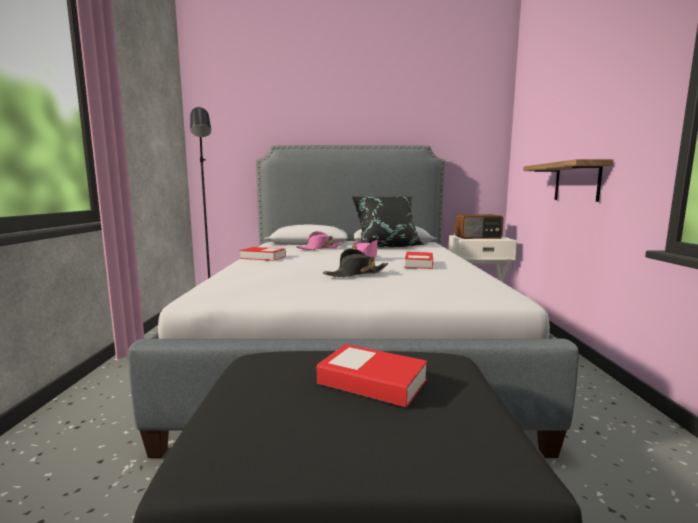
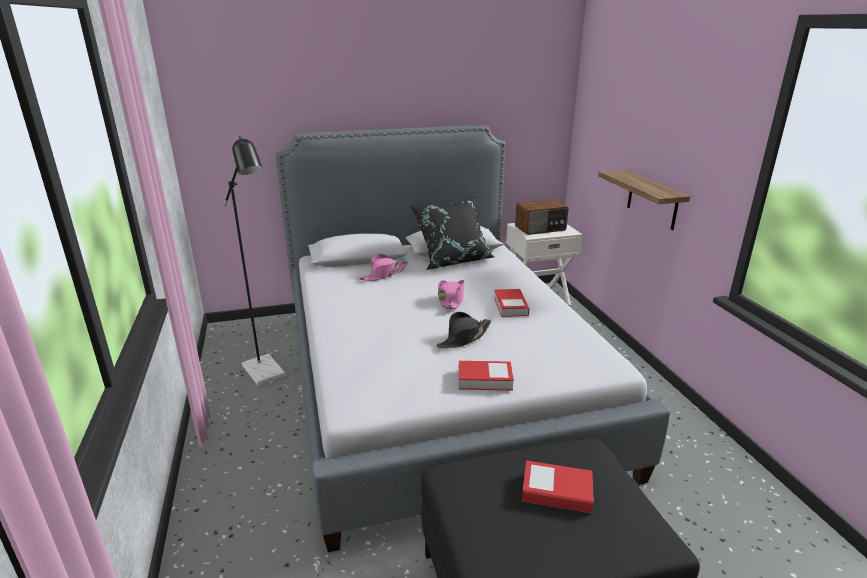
camera: 15 degrees left, 15 degrees up
(263, 257) = (339, 308): book -> book (484, 379)

